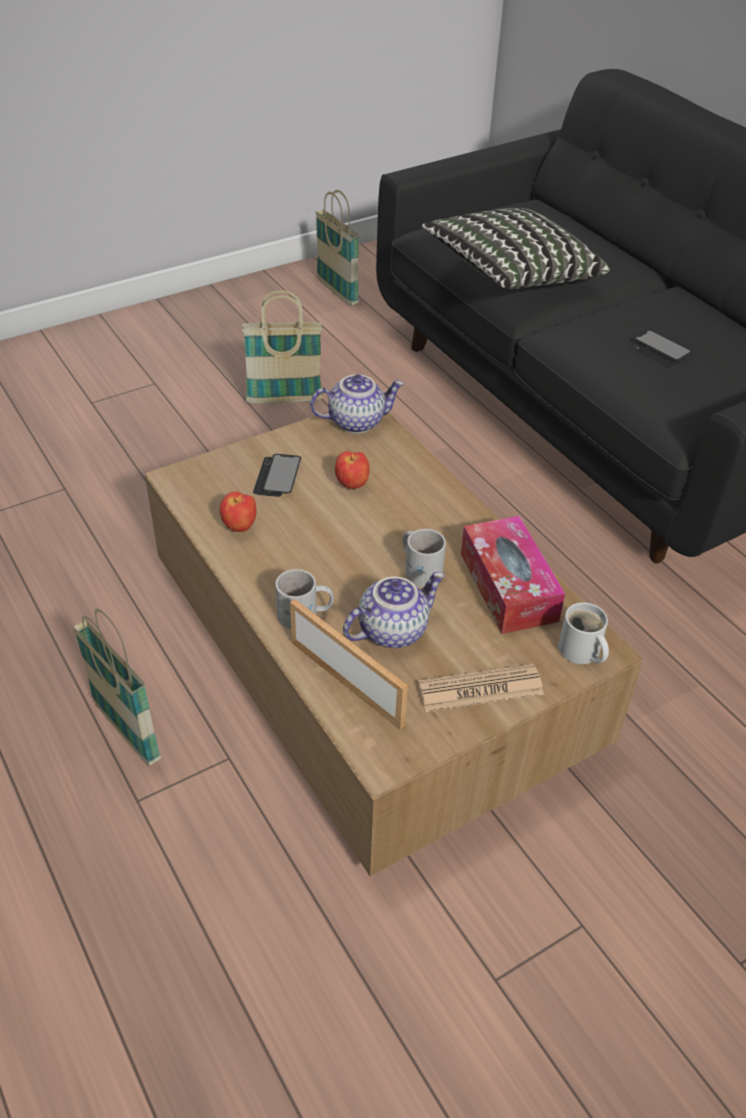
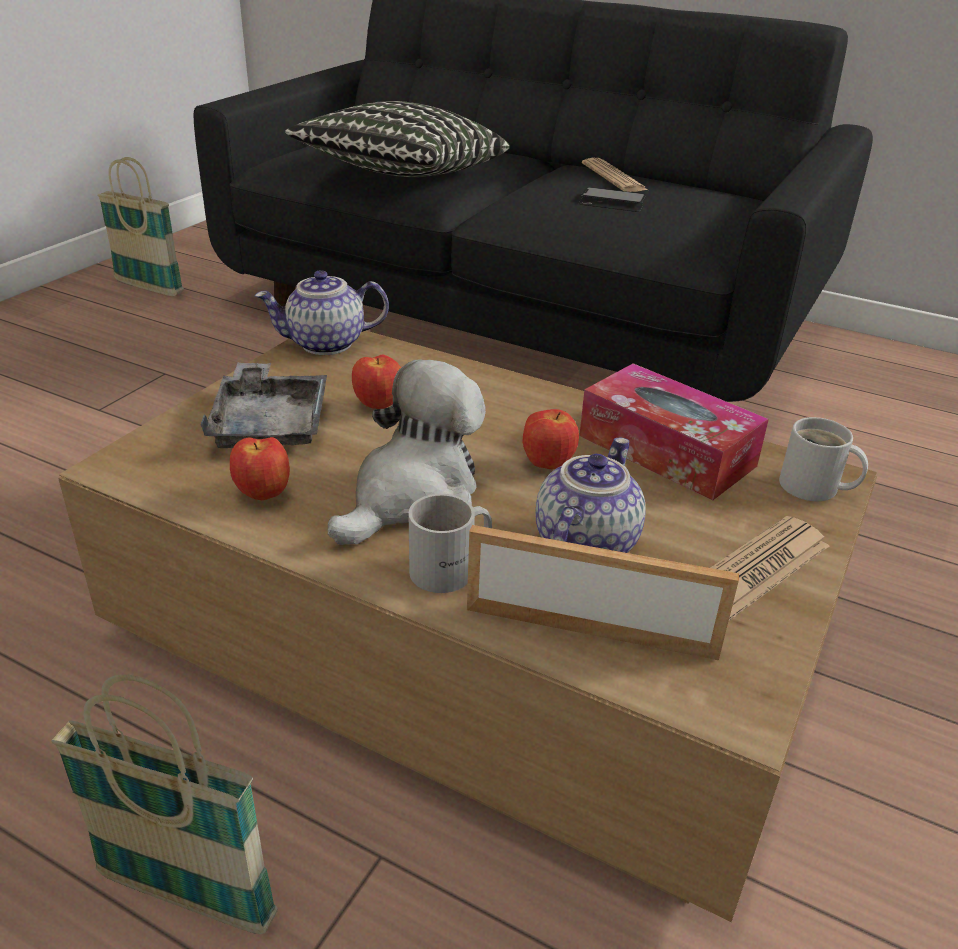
camera: 30 degrees left, 10 degrees down
(277, 477) = (270, 424): phone -> grey tray
(284, 400) = (154, 398): basket -> none
(320, 560) = (412, 496): none -> plush toy
(356, 421) = (325, 344): teapot -> teapot turned 150 degrees counterclockwise
(420, 568) = (548, 464): white mug -> apple
(692, 320) = (613, 177): none -> newspaper

